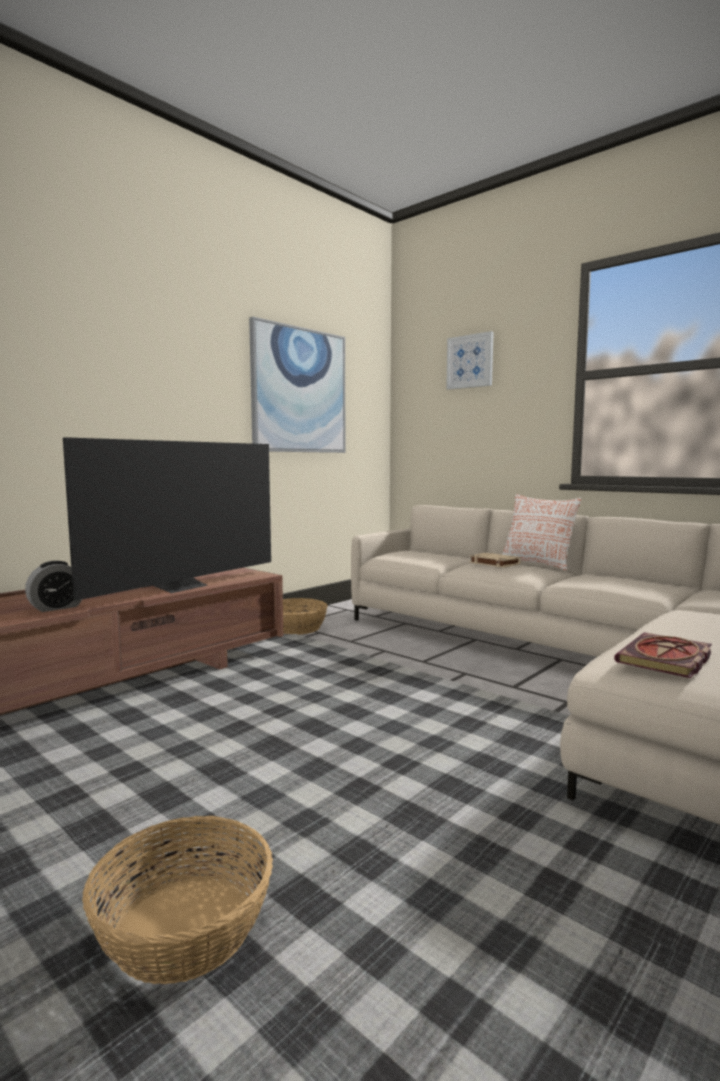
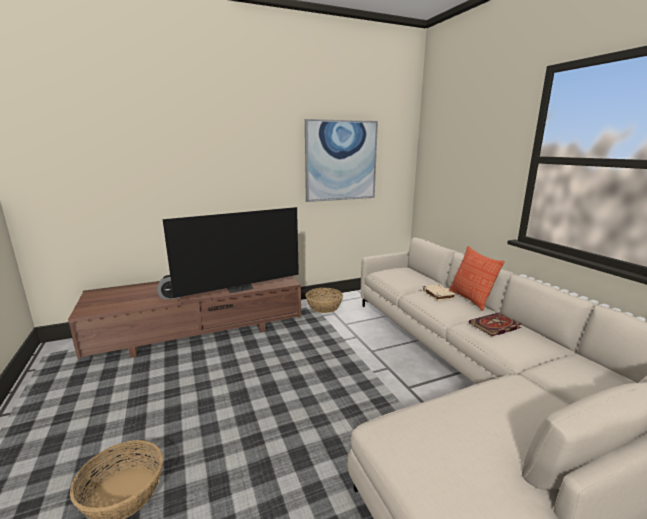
camera: 25 degrees right, 10 degrees up
(470, 361) = (463, 138): picture -> none
(537, 565) = (471, 300): white pillow -> orange pillow
(666, 659) = (416, 436): book -> book (494, 326)

